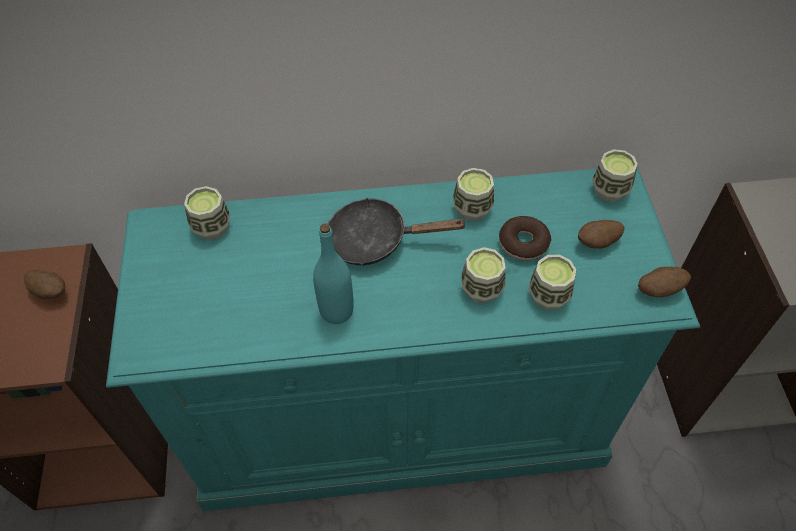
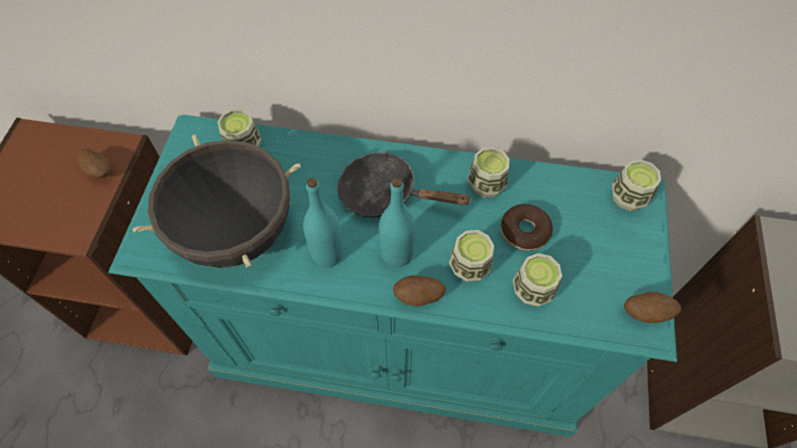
camera: 15 degrees right, 5 degrees up
(234, 312) = (236, 232): none -> black cooking pot
(406, 294) = (397, 254): none -> turquoise bottle
(597, 243) = (598, 249): potato -> potato (418, 297)

